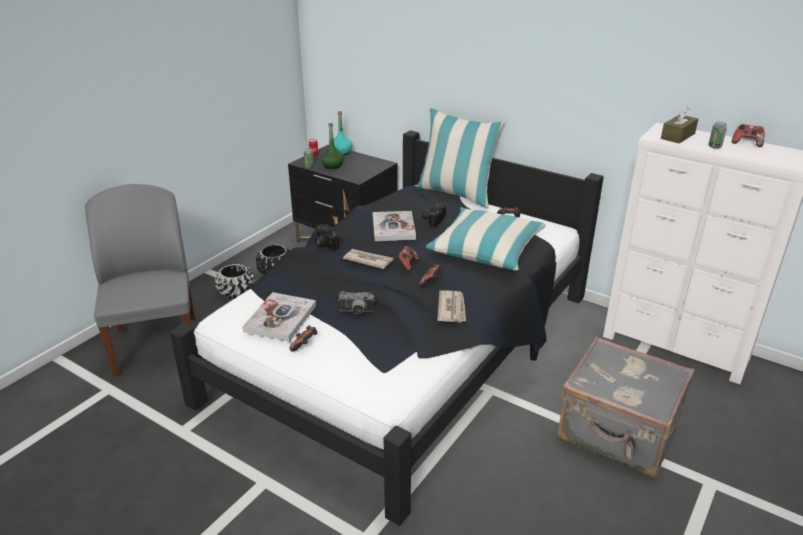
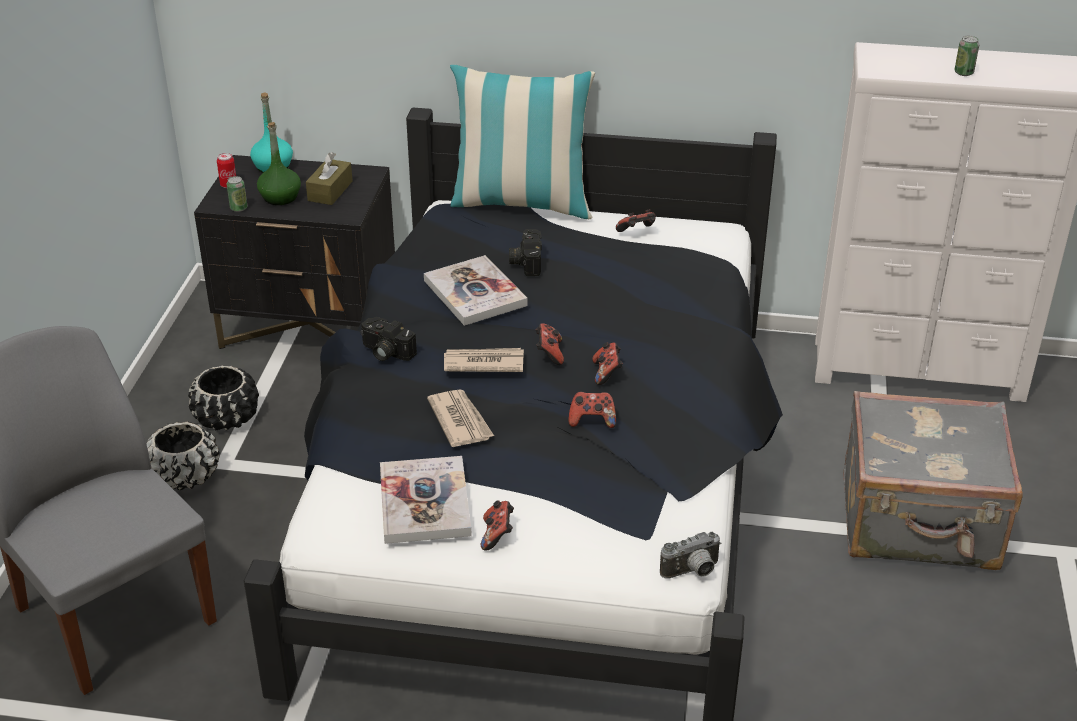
camera: 25 degrees left, 5 degrees up
(356, 312) = (533, 456): camera -> camera (692, 572)
(452, 308) = (670, 408): newspaper -> newspaper (460, 420)
(486, 250) = (644, 296): pillow -> none
(677, 136) = (904, 63): brown tissue box -> brown tissue box (330, 191)
(747, 143) = (998, 58): game controller -> game controller (592, 420)

